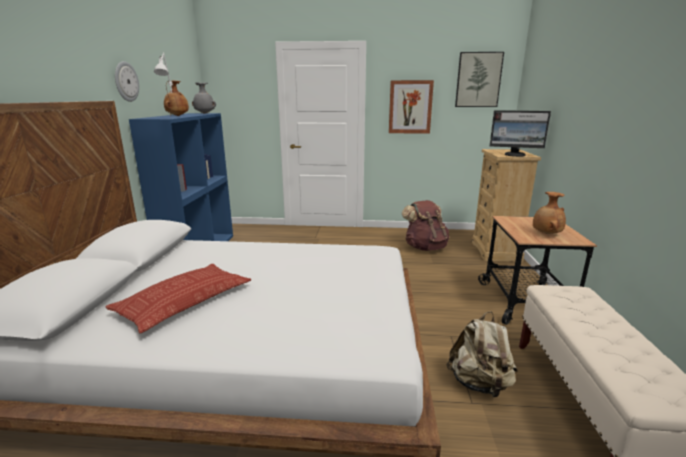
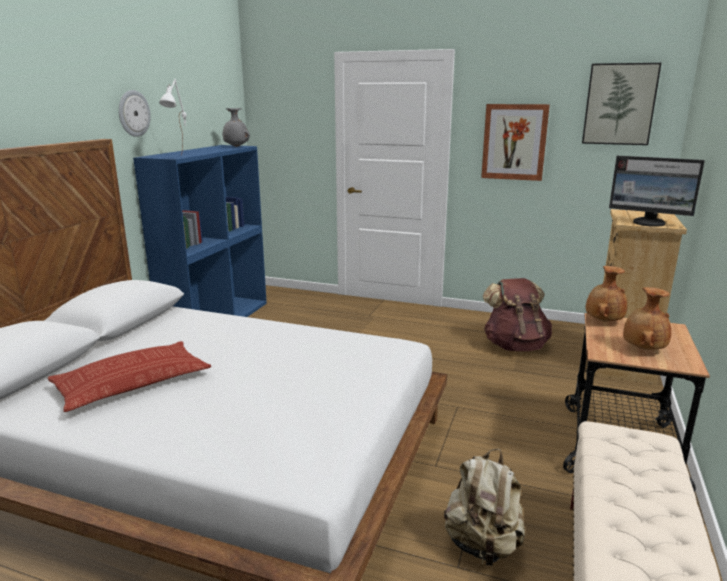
camera: 15 degrees right, 0 degrees up
(177, 116) = (195, 152): brown vase -> brown vase (603, 321)

